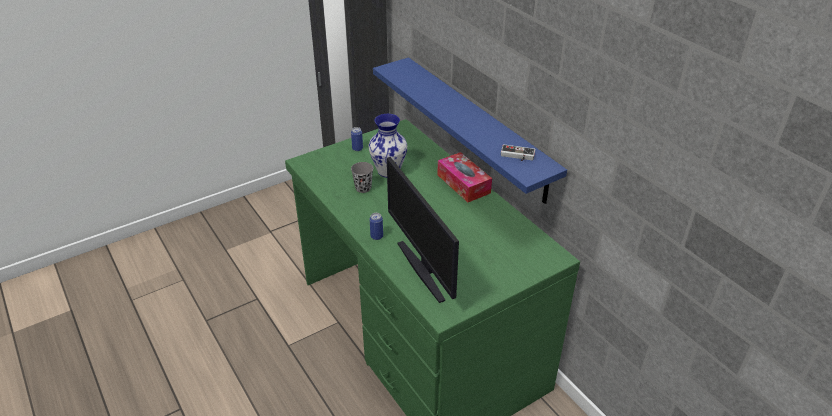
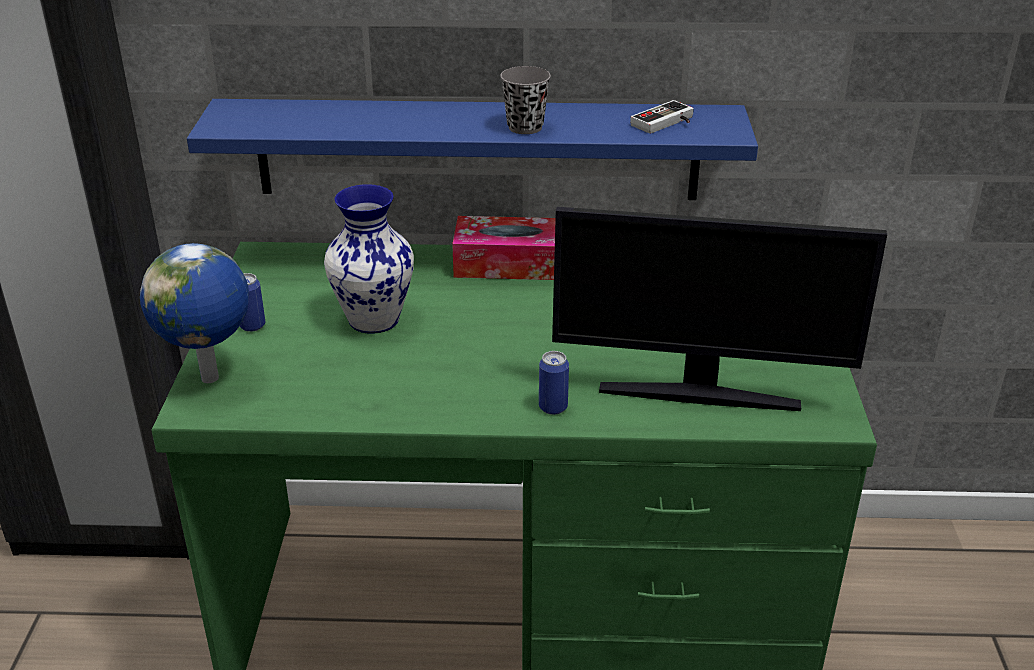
camera: 55 degrees left, 5 degrees down
(320, 157) = (212, 379): none -> globe
(363, 188) = (387, 367): grey cup -> grey cup (525, 127)

